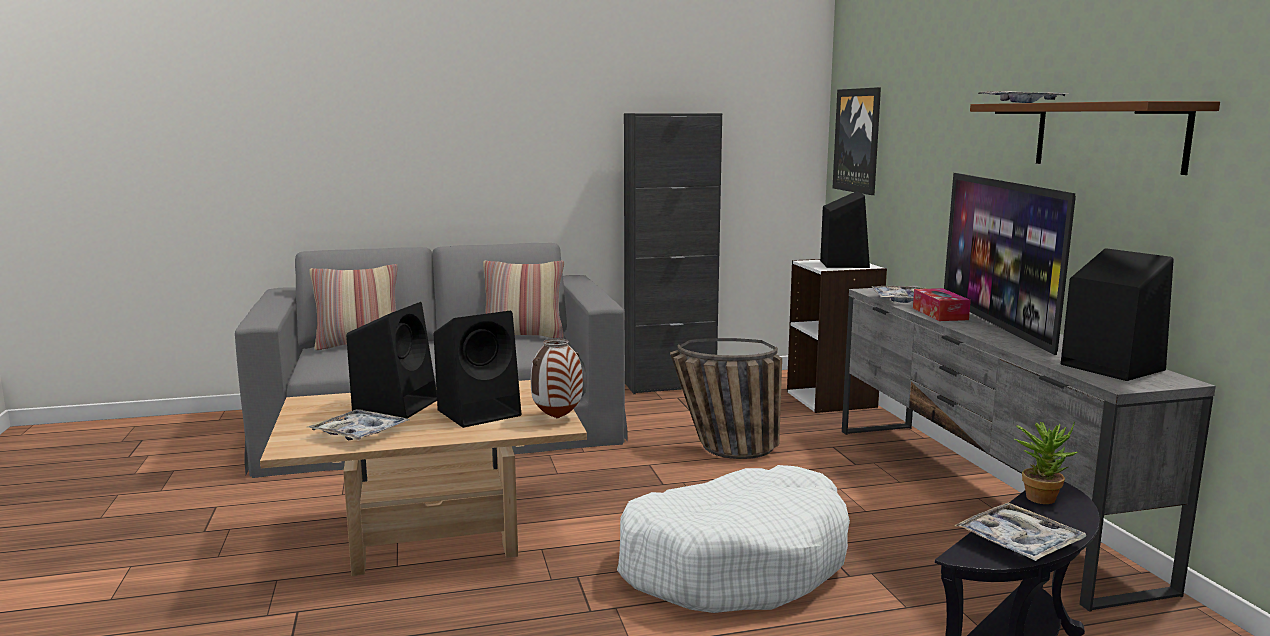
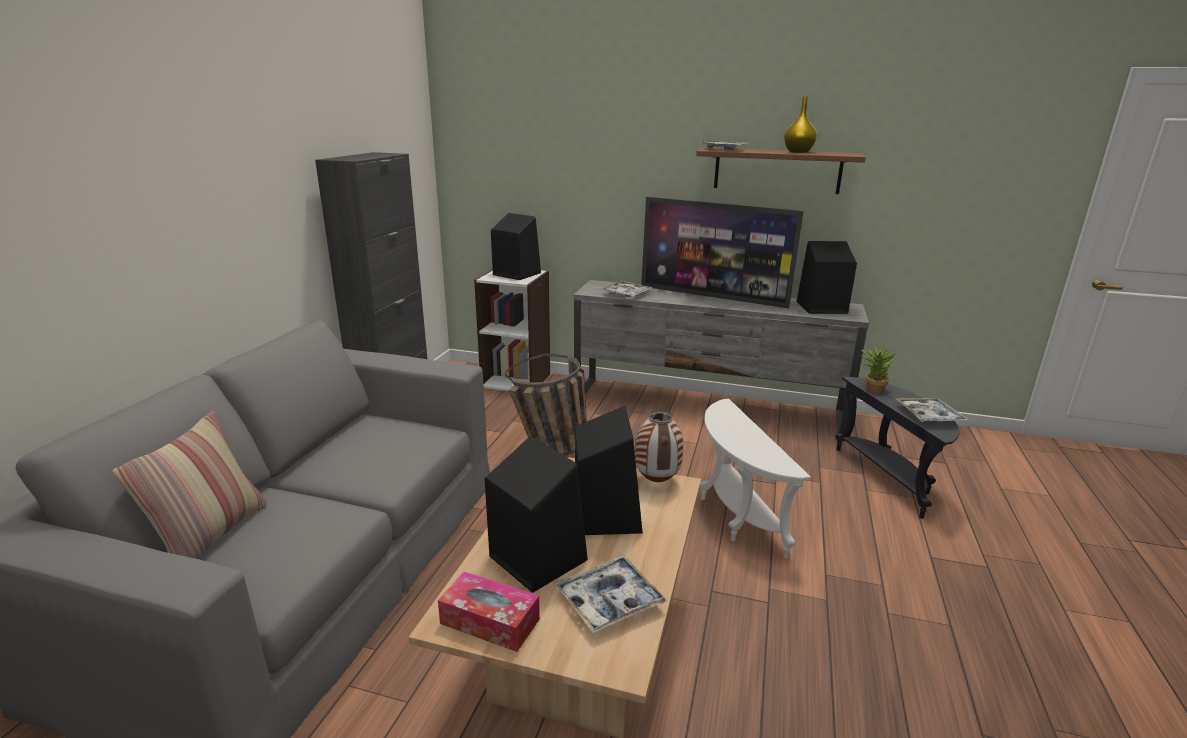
camera: 60 degrees left, 10 degrees up
(523, 336) = (357, 431): pillow -> none
(734, 563) = (735, 515): white dog bed -> white side table
(858, 140) = (488, 169): picture -> none
(939, 314) = (673, 298): tissue box -> tissue box (490, 621)
(1102, 101) = (797, 152): none -> yellow vase

